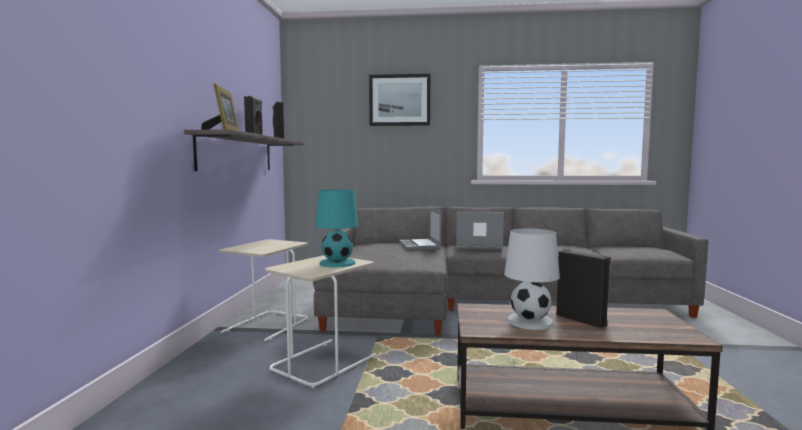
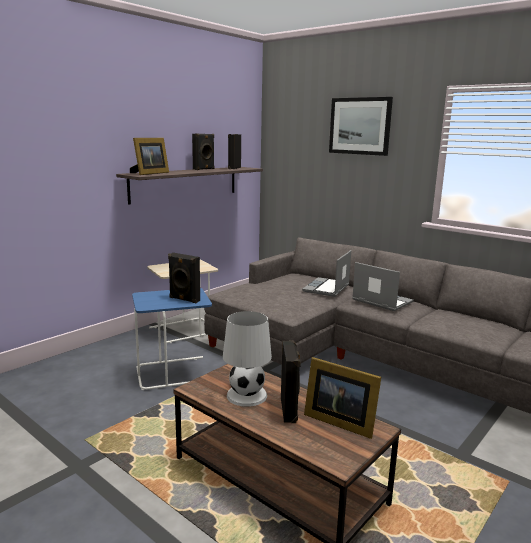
camera: 35 degrees right, 10 degrees up
(323, 362) = (174, 373): beige side table -> blue side table
(338, 263) = (184, 299): turquoise table lamp -> black speaker
(625, 316) = (338, 420): none -> picture frame

